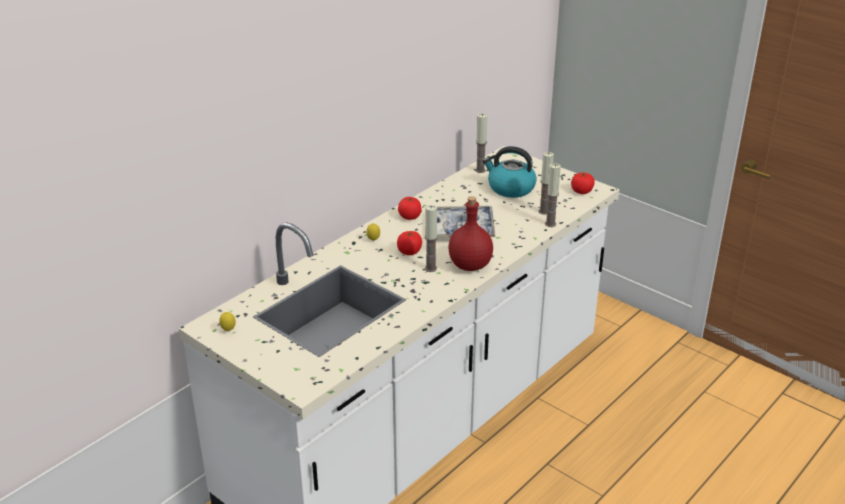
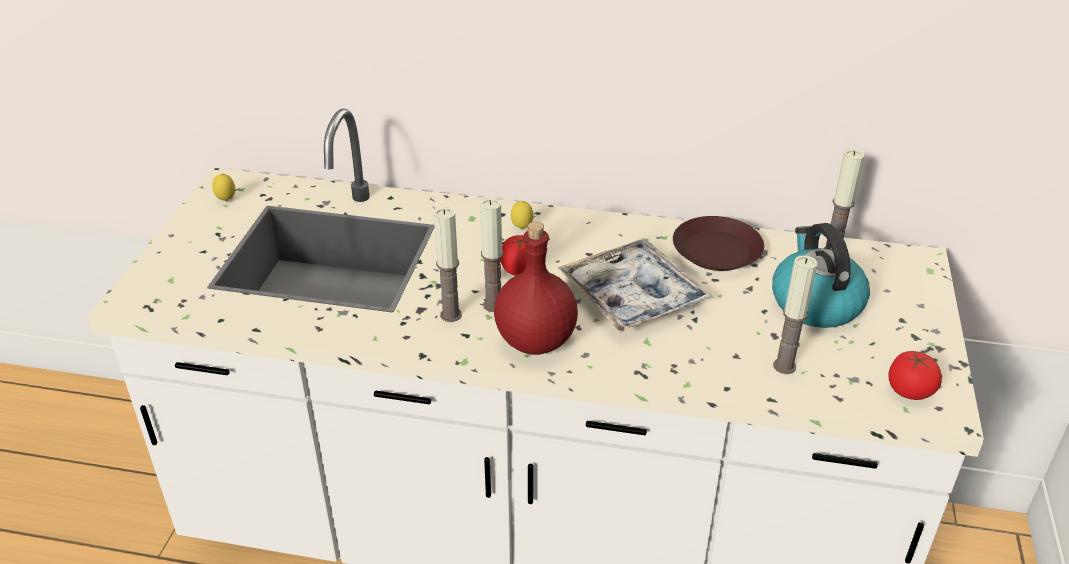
camera: 60 degrees right, 5 degrees up
(409, 216) = (616, 236): tomato -> none
(450, 196) = (716, 252): none -> brown plate
(550, 224) = (752, 388): candle -> candle (451, 315)

